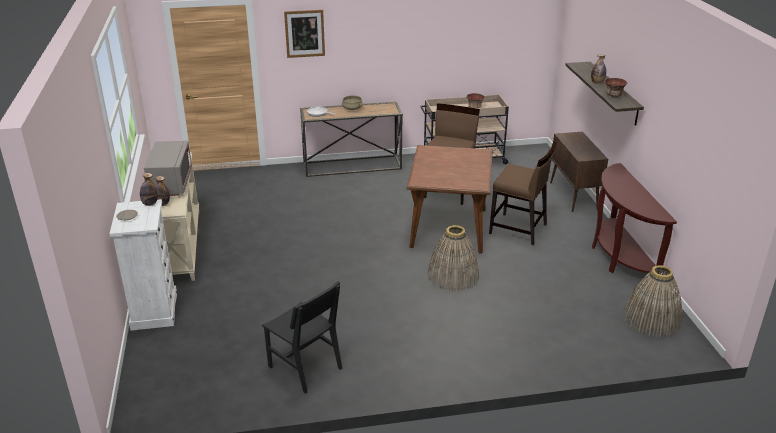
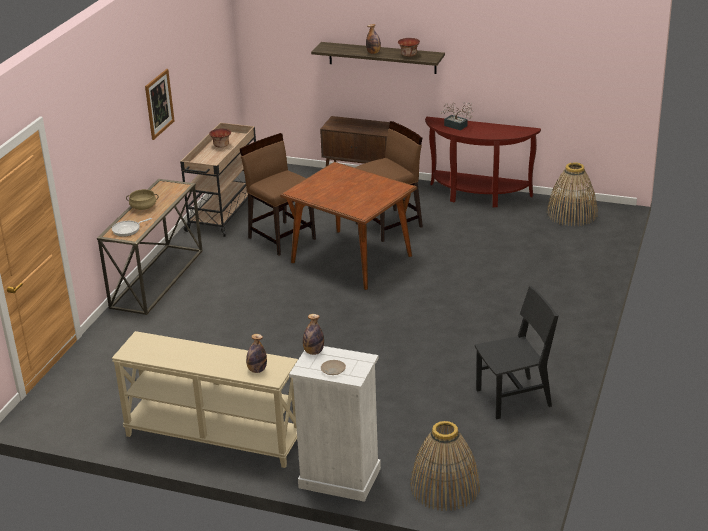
camera: 60 degrees left, 0 degrees up
(171, 184) = (210, 357): grey microwave -> none
(304, 33) = (86, 138): picture -> picture (159, 104)
(453, 276) = (436, 281): basket -> basket (445, 487)
(621, 181) = (457, 126): none -> potted plant

